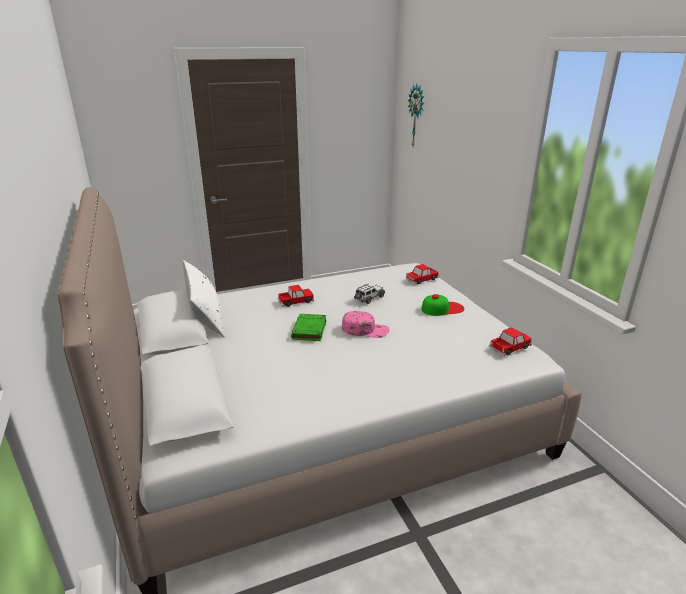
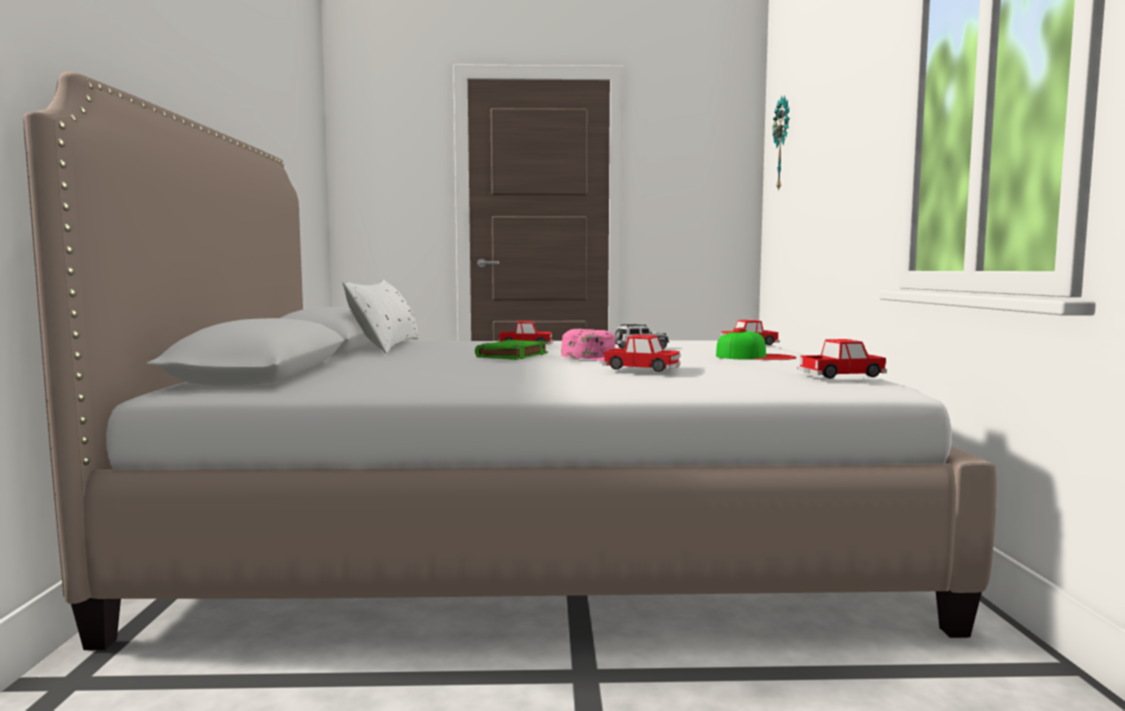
camera: 20 degrees right, 20 degrees down
(408, 353) = (642, 368): none -> toy car

